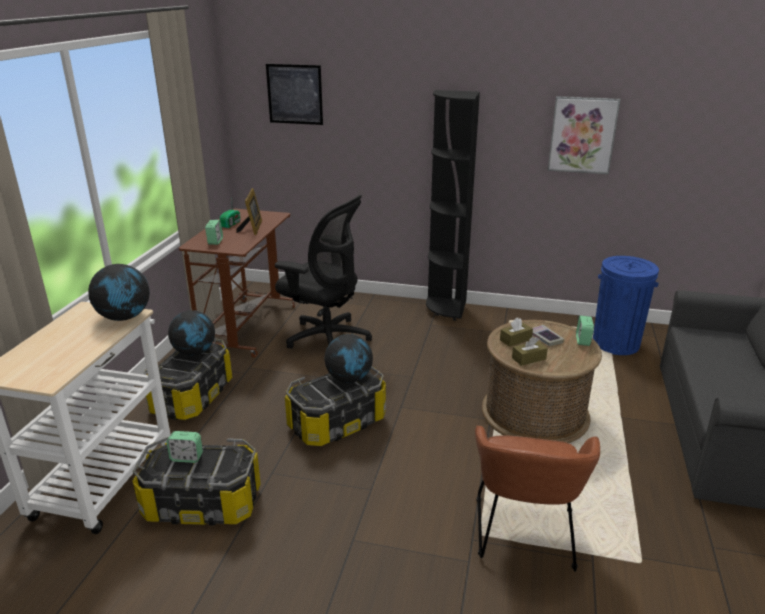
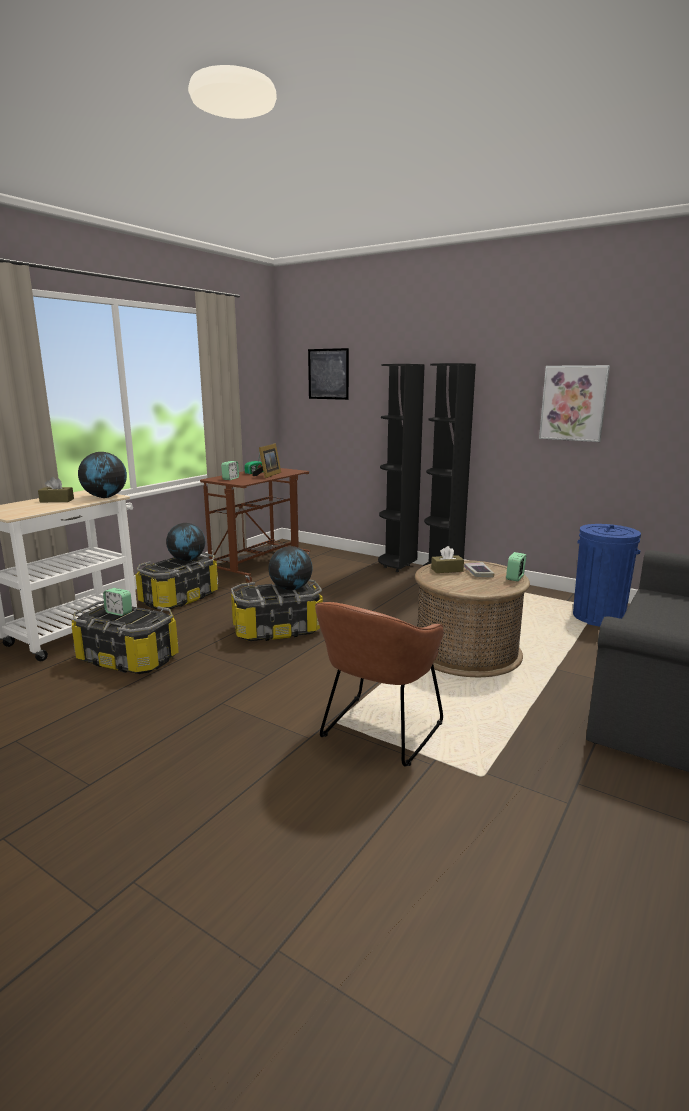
camera: 20 degrees right, 10 degrees down
(323, 338) = (315, 578): black office chair -> none
(392, 305) = (394, 566): none -> black bookcase
(528, 358) = (446, 582): brown tissue box -> brown tissue box (57, 500)

